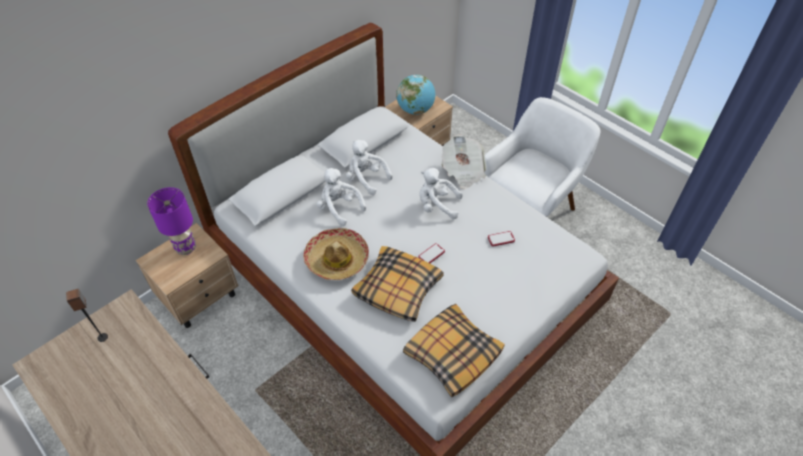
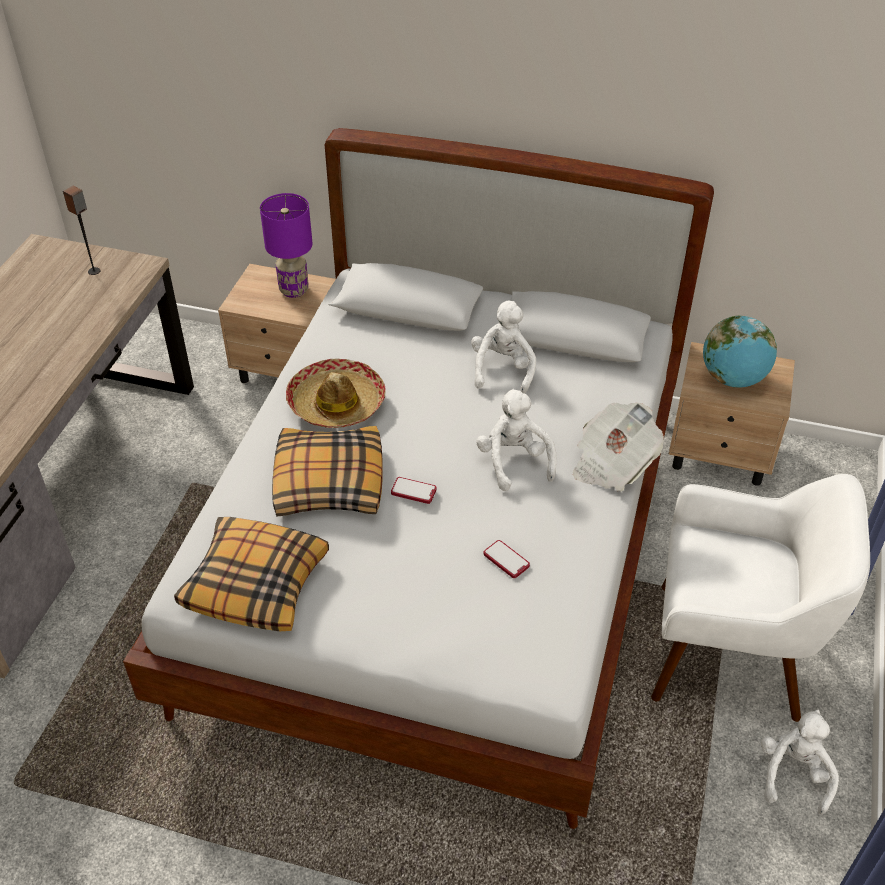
camera: 60 degrees right, 5 degrees down
(339, 208) = (428, 367): white plush toy -> white plush toy (793, 774)

